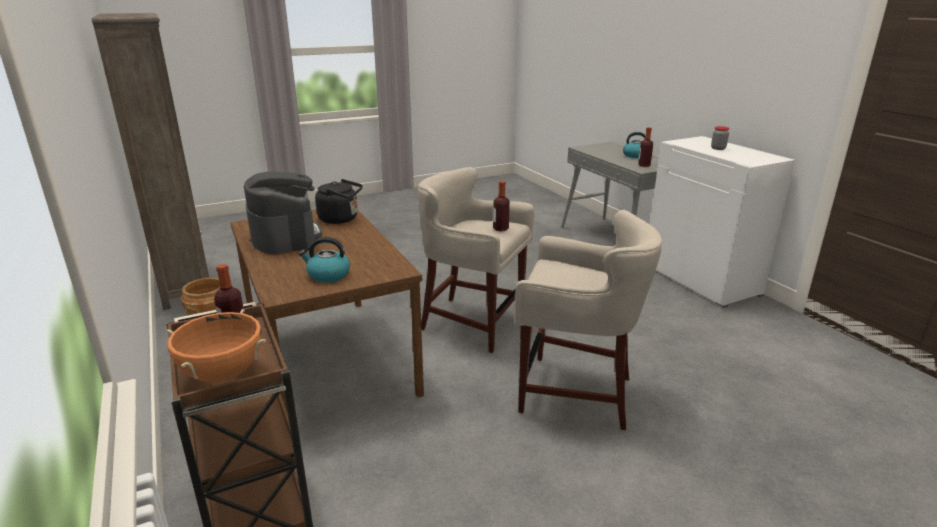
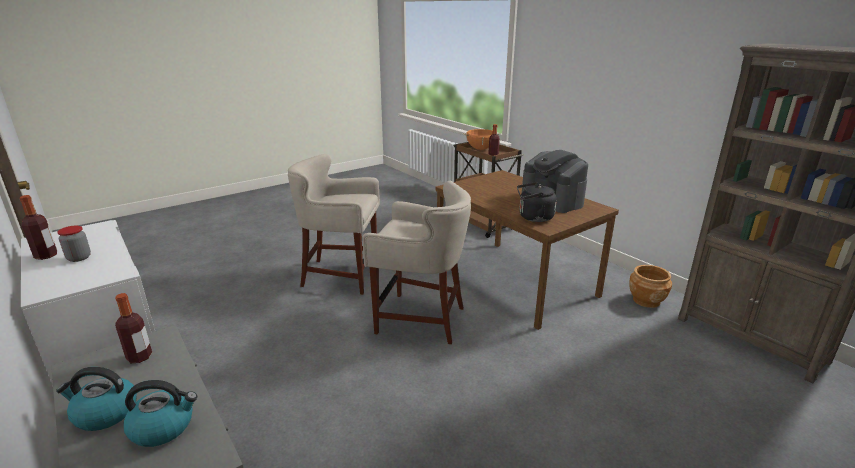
camera: 170 degrees right, 0 degrees up
(328, 275) = (489, 182): kettle -> kettle (163, 427)
(500, 229) = (393, 231): bottle -> bottle (46, 256)

